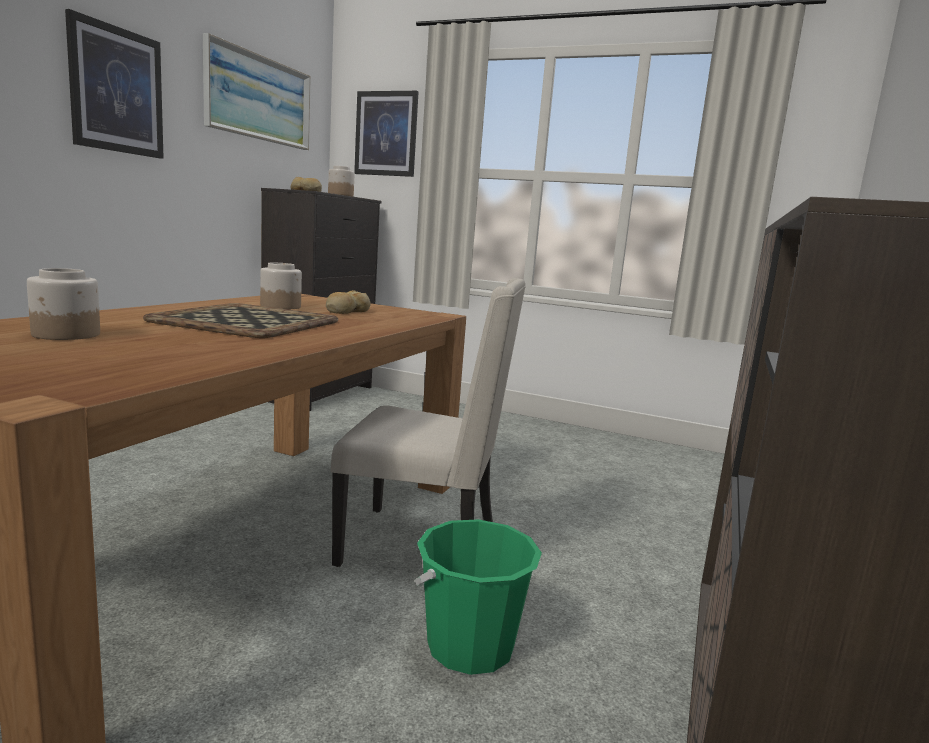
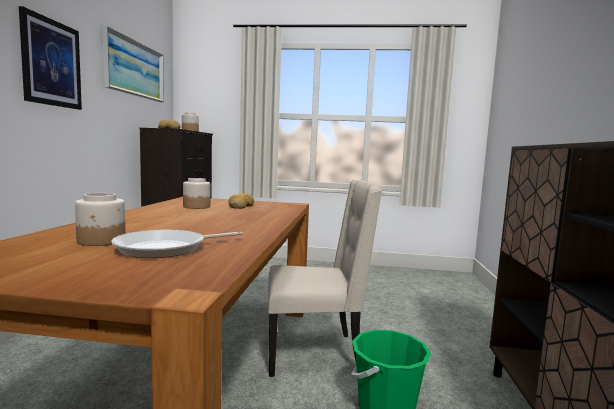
camera: 15 degrees left, 5 degrees down
(125, 351) = (166, 249): none -> frying pan
(247, 322) = (198, 219): tray -> none
(386, 134) = (213, 92): picture -> none

